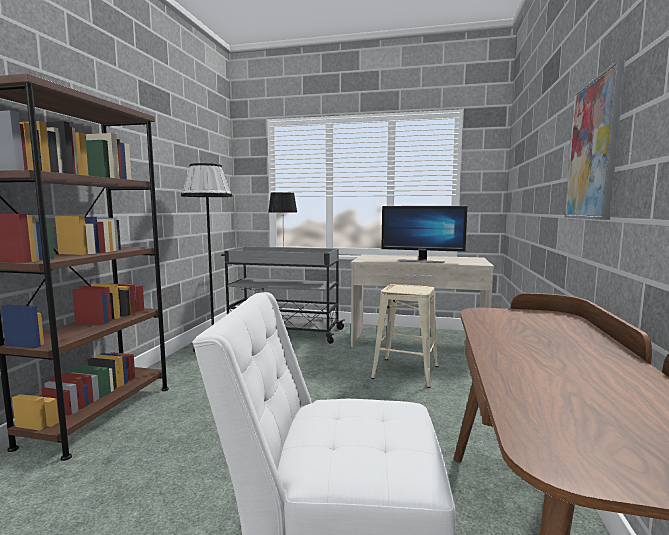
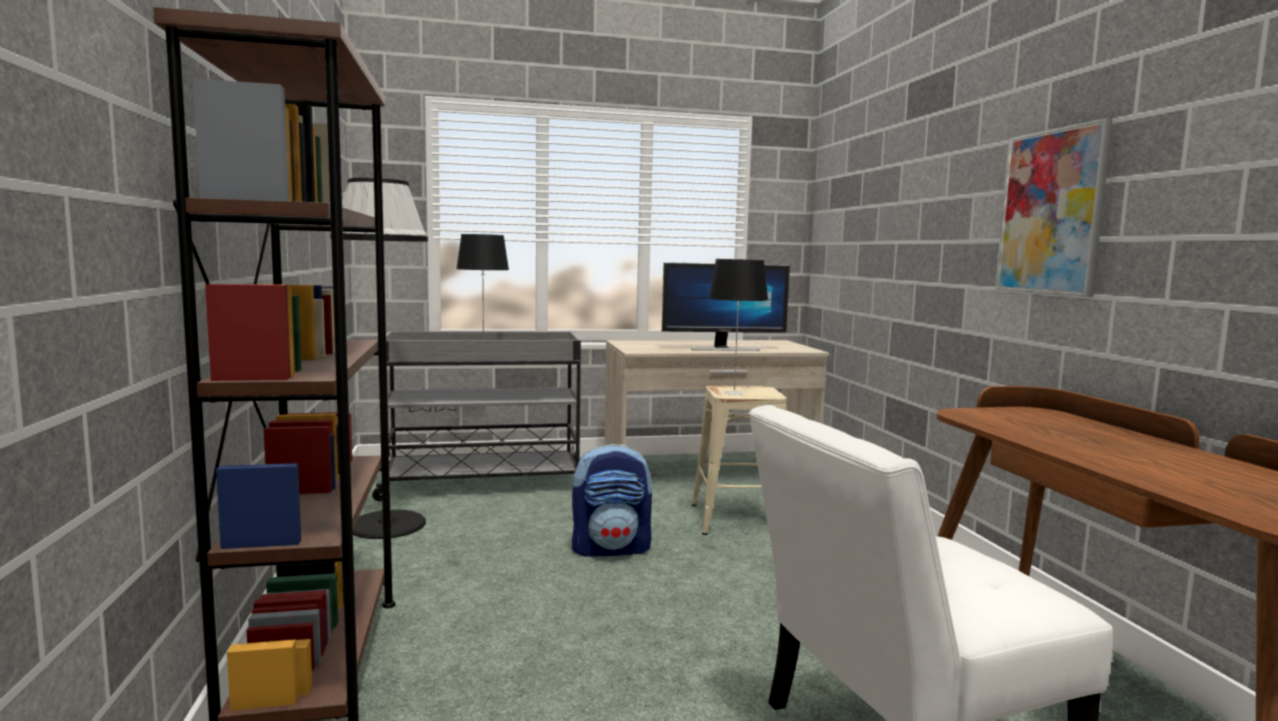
camera: 25 degrees left, 0 degrees up
(307, 378) = (611, 549): none -> backpack
(399, 289) = (735, 393): none -> table lamp

